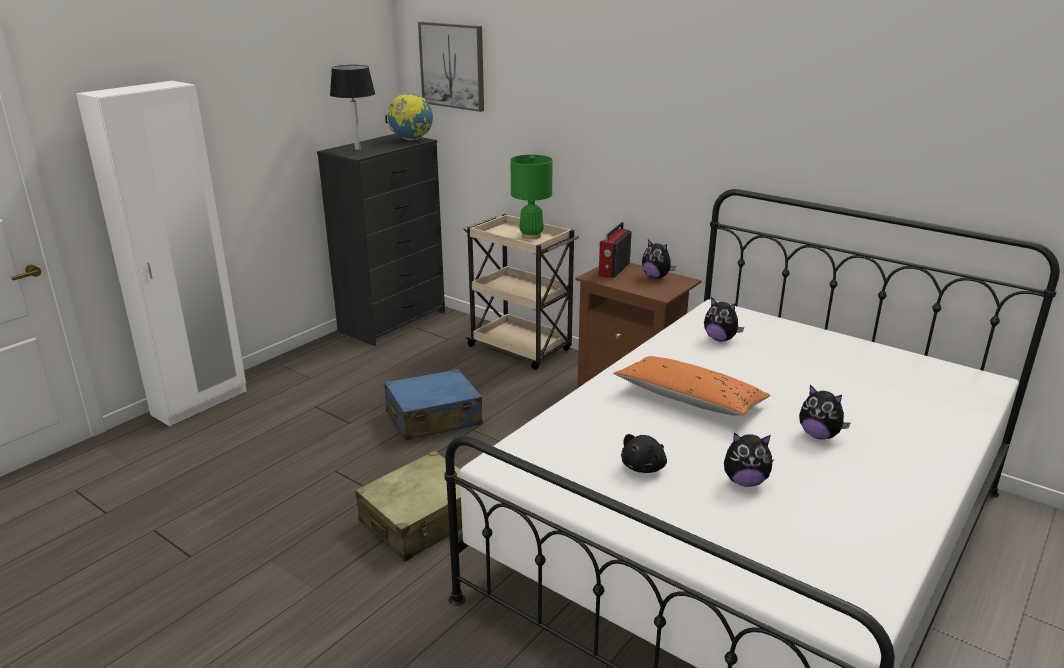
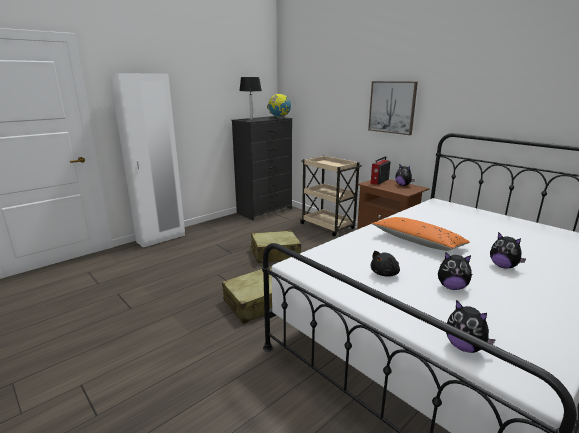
camera: 10 degrees right, 5 degrees down
(433, 418) = (275, 254): blue suitcase -> beige suitcase
(452, 66) = (302, 79): picture -> picture (392, 107)
(531, 236) = (336, 165): green table lamp -> none
(720, 339) = (439, 215): plush toy -> plush toy (464, 347)

